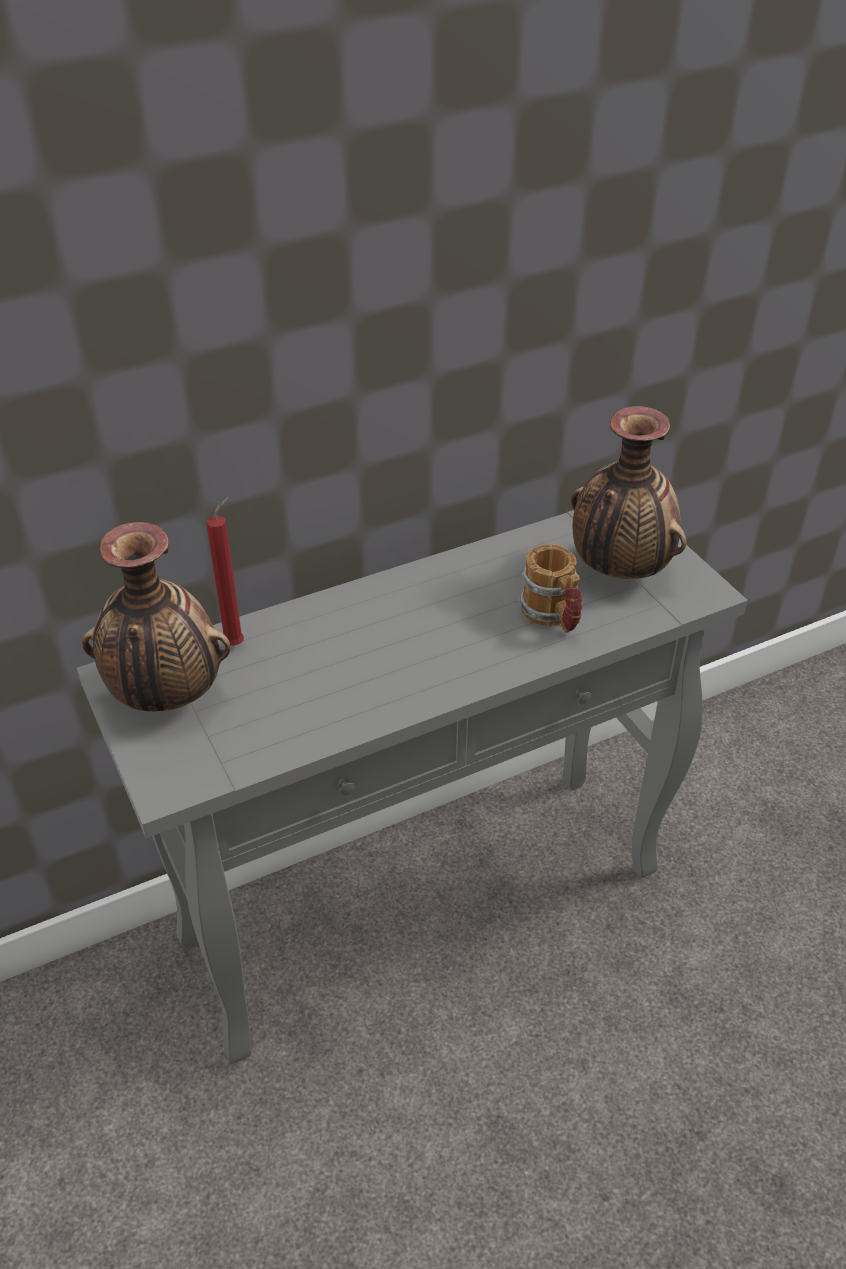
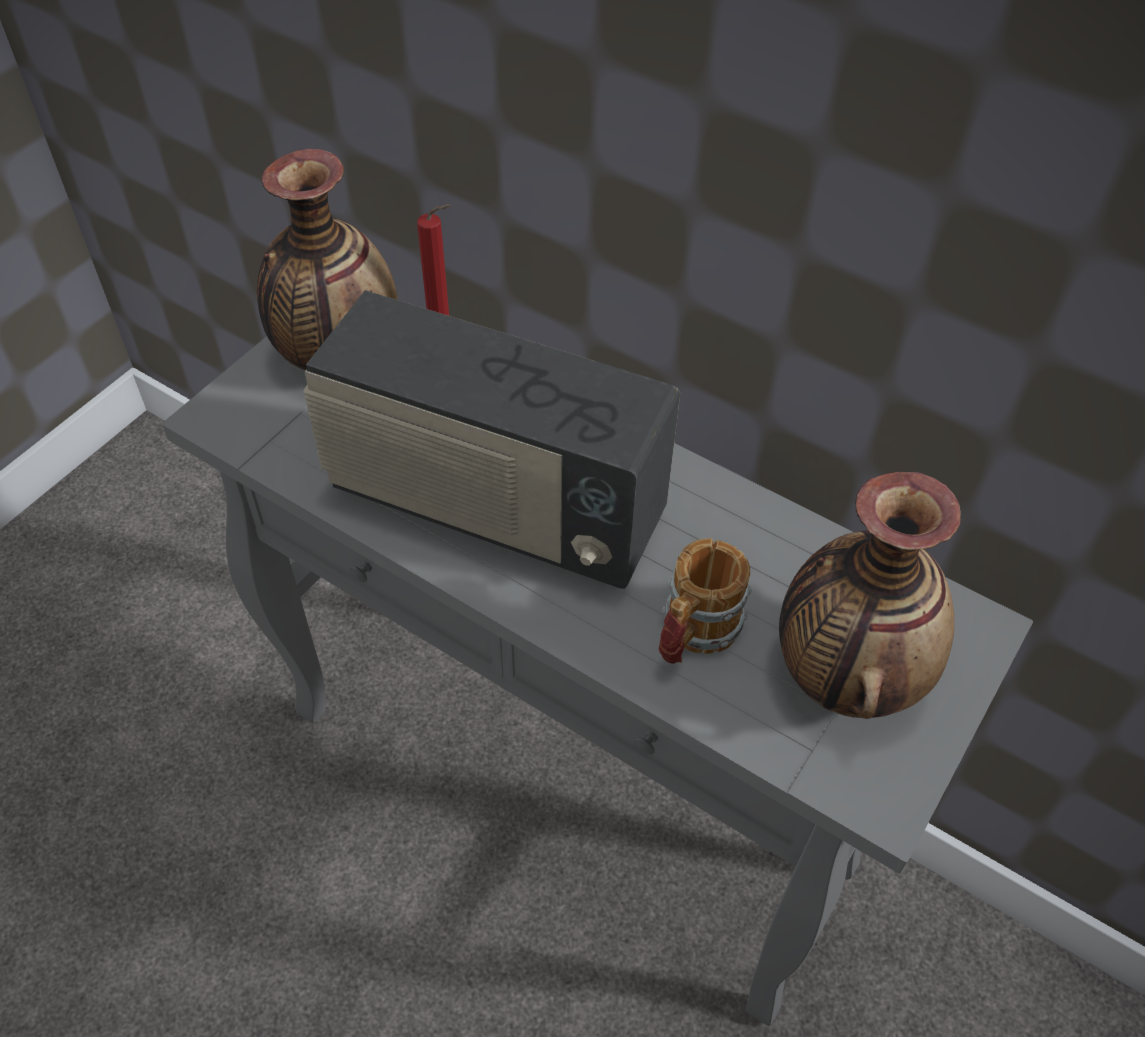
camera: 60 degrees right, 10 degrees up
(386, 665) = (494, 507): none -> radio

